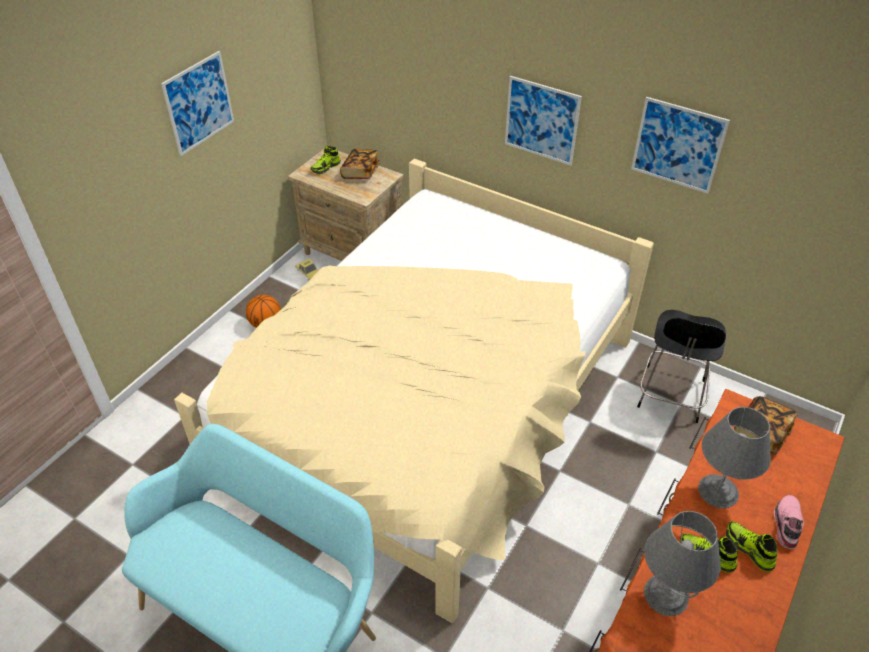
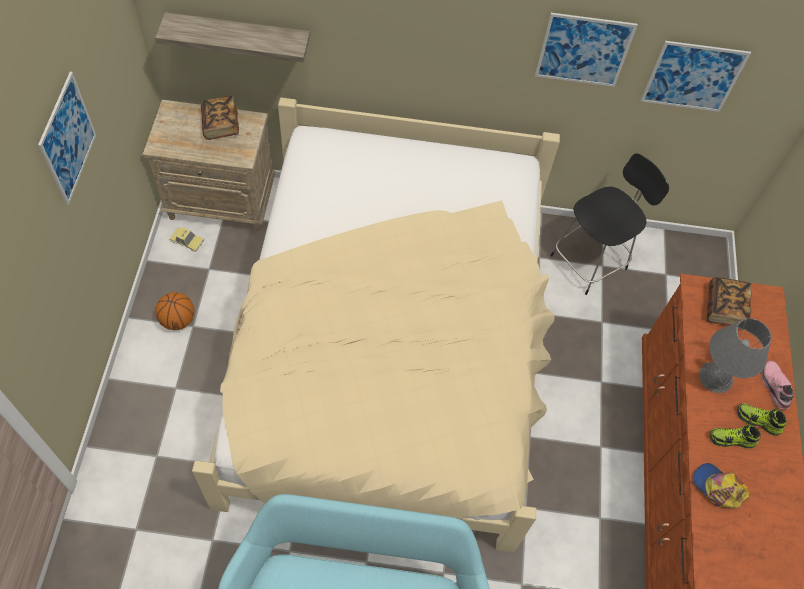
camera: 30 degrees left, 15 degrees up
(326, 167) = (179, 130): shoe -> none
(388, 92) = (239, 37): none -> shelf
(541, 120) = (433, 45): picture -> picture (693, 76)
(665, 595) = (717, 487): grey table lamp -> cap
(670, 396) = (591, 260): black chair -> black chair turned 120 degrees counterclockwise

